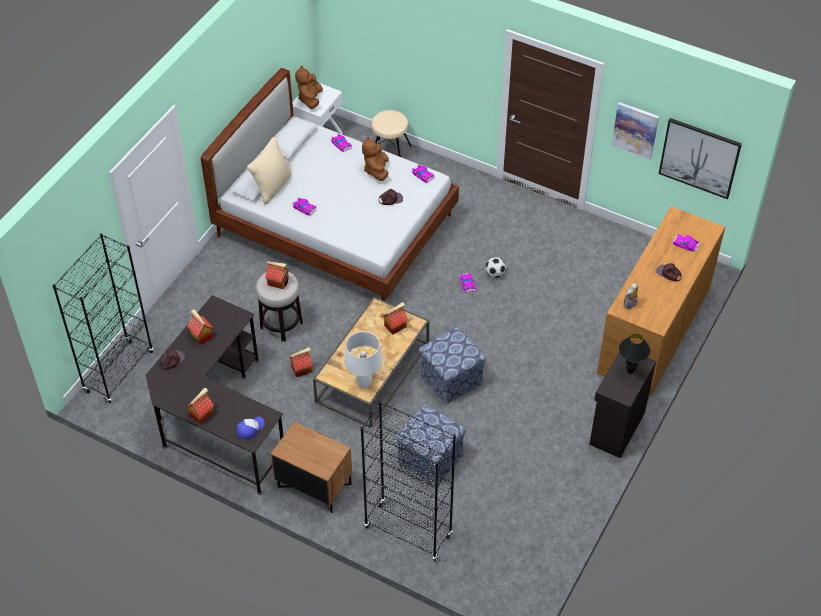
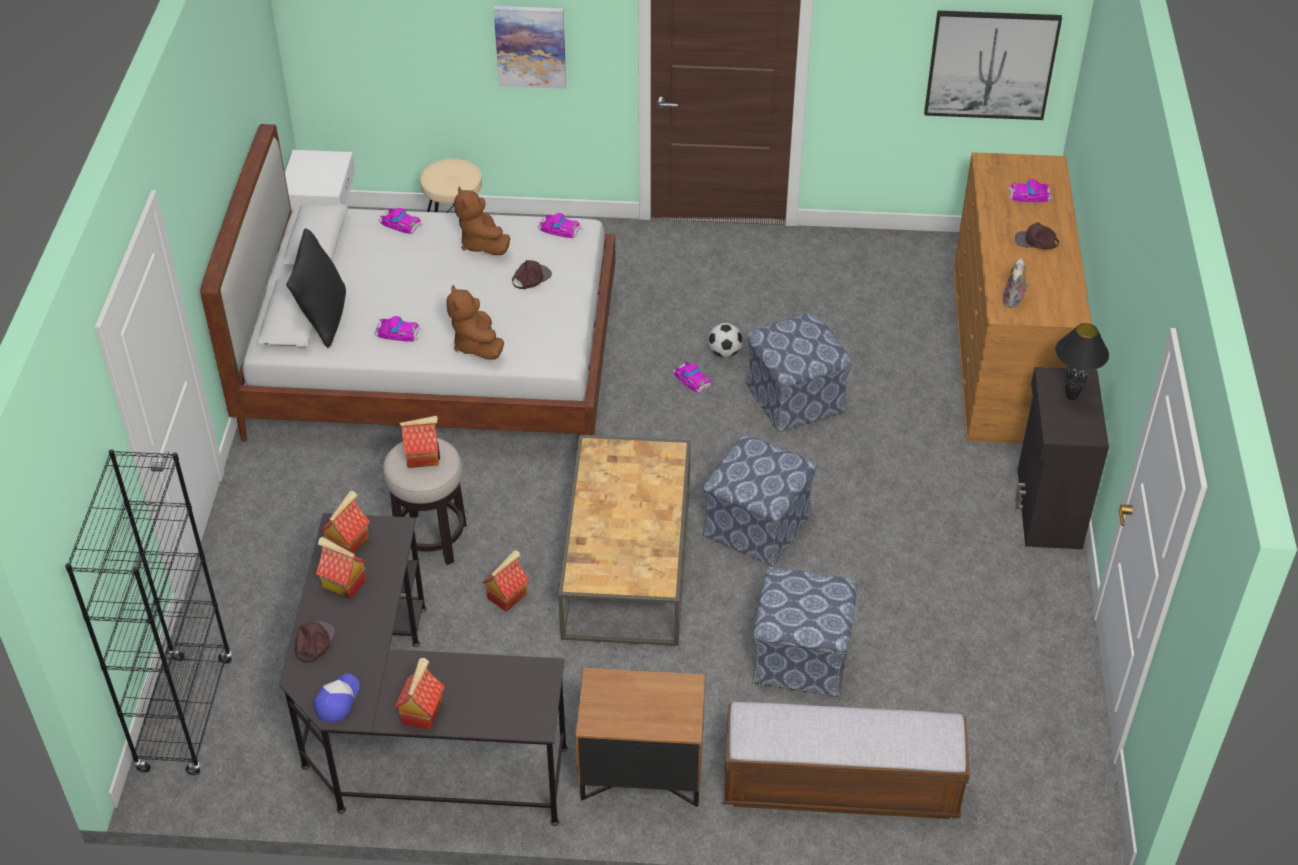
camera: 25 degrees left, 5 degrees down
(250, 428) = (523, 704): cap -> cap (337, 700)
(271, 186) = (323, 318): beige pillow -> black pillow
(310, 99) = (307, 177): brown plush toy -> brown plush toy (476, 345)
(364, 383) = (647, 571): white table lamp -> none
(395, 325) = (642, 466): toy house -> toy house (348, 541)
(408, 532) = (840, 787): black bookcase -> bench
(517, 314) = (794, 397): none -> ottoman
(635, 130) = (878, 52): picture -> picture (530, 46)

